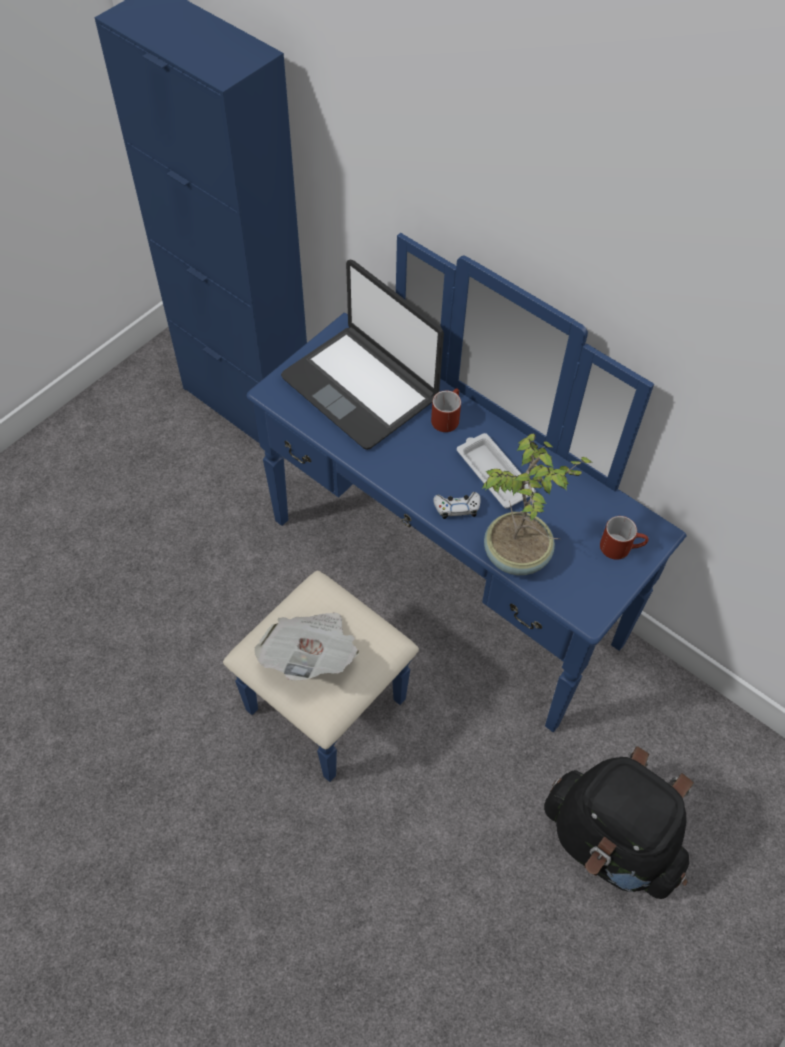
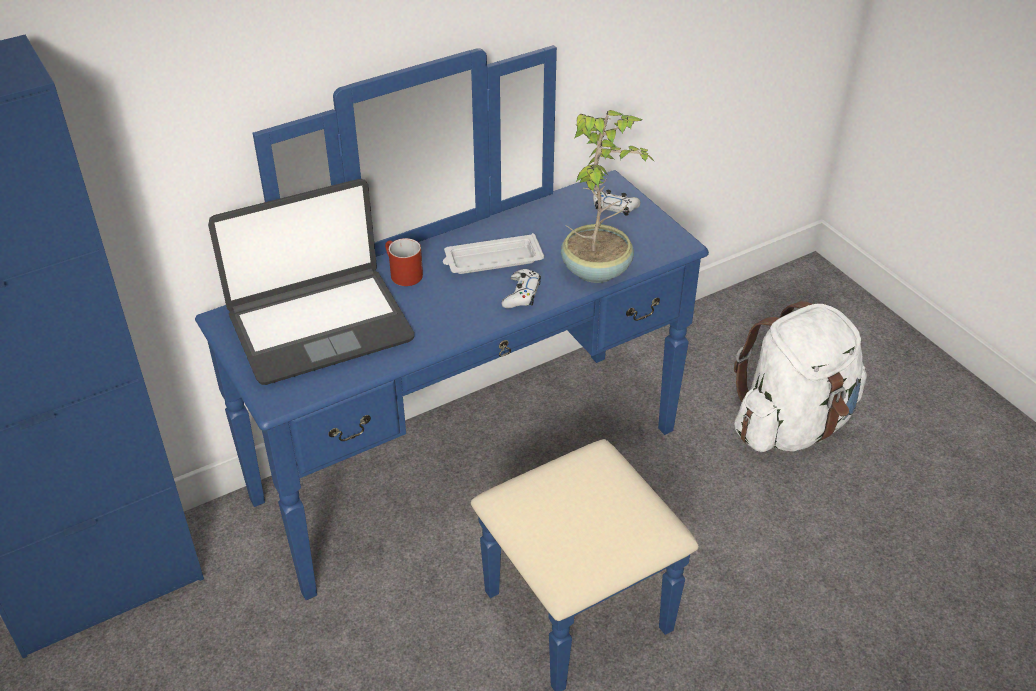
camera: 70 degrees left, 15 degrees down
(311, 655) = (591, 520): newspaper -> none
(610, 841) = (792, 425): black backpack -> white backpack
(621, 547) = (615, 207): red mug -> white game controller

